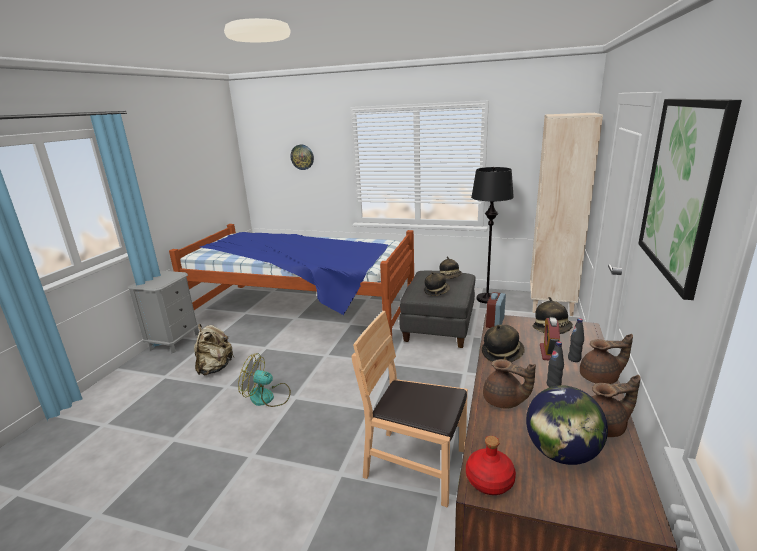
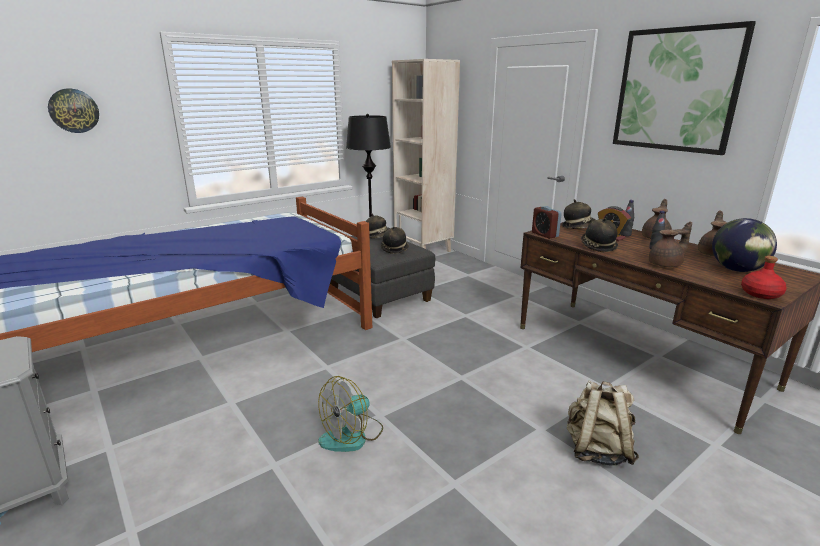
camera: 55 degrees left, 0 degrees up
(215, 368) = (205, 463): beige backpack -> beige backpack (597, 450)
(415, 464) = (562, 385): brown chair -> none

